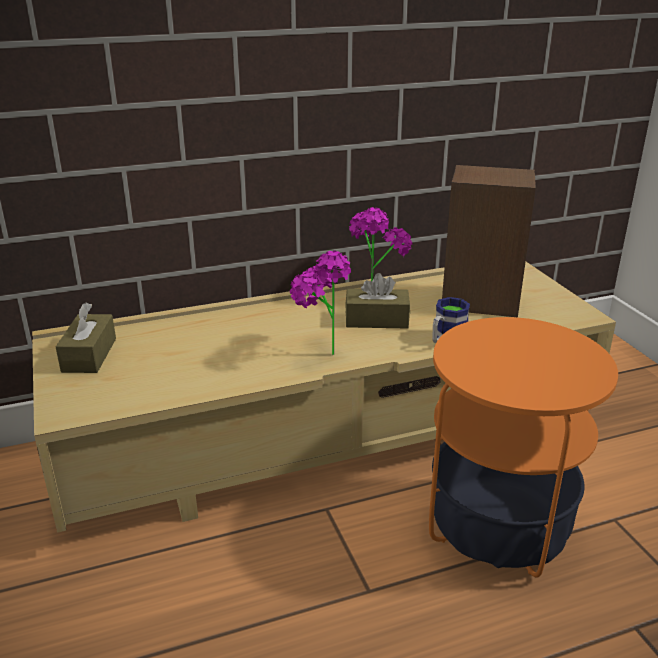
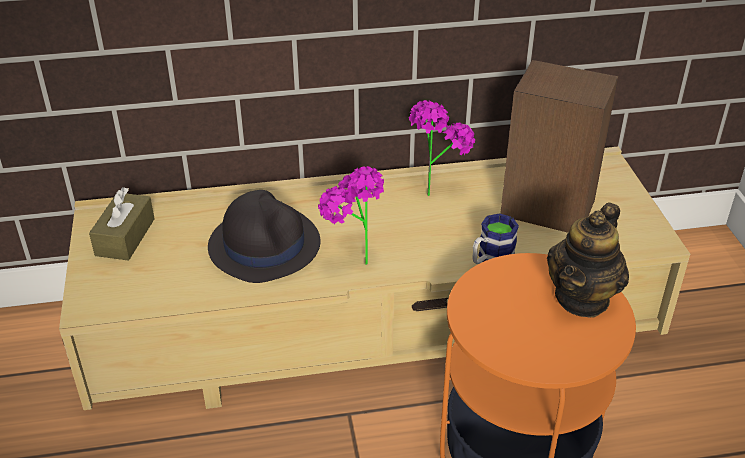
camera: 10 degrees right, 10 degrees up
(230, 348) = (264, 244): none -> black hat
(376, 320) = (426, 223): brown tissue box -> none
(556, 344) = (582, 298): none -> teapot

